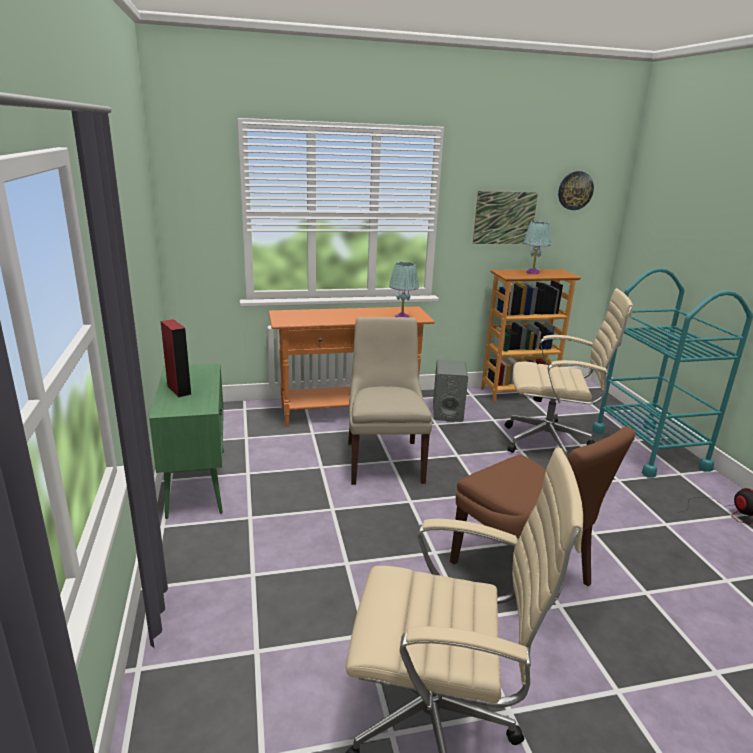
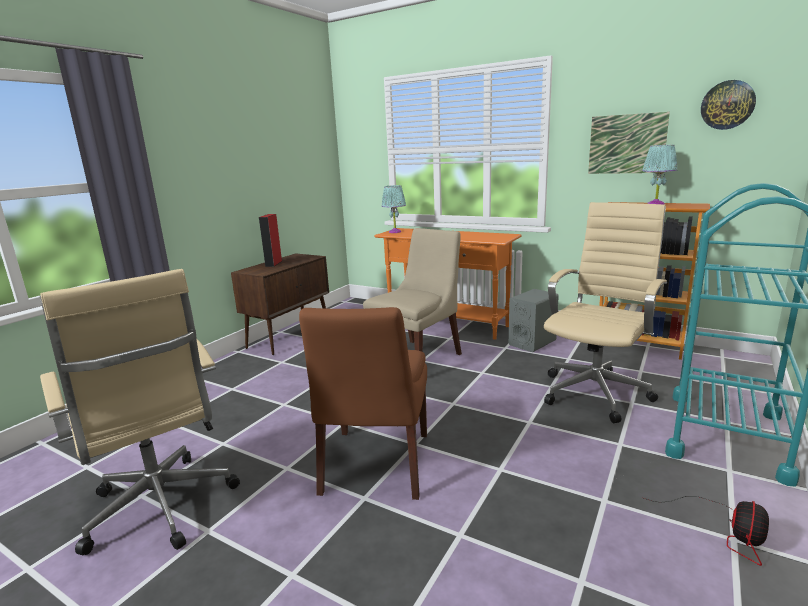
camera: 45 degrees right, 5 degrees down
(197, 481) = (290, 336): green cabinet -> brown cabinet
(402, 317) = (482, 238): turquoise table lamp -> turquoise table lamp (394, 232)
(551, 443) = (596, 392): beige office chair -> beige office chair turned 105 degrees counterclockwise

